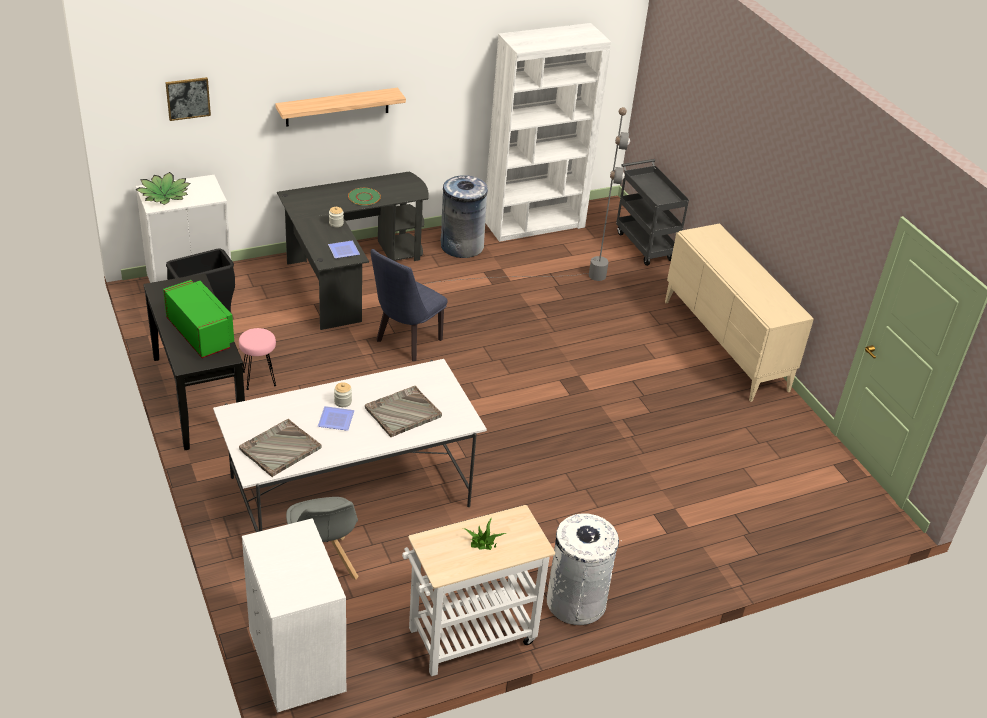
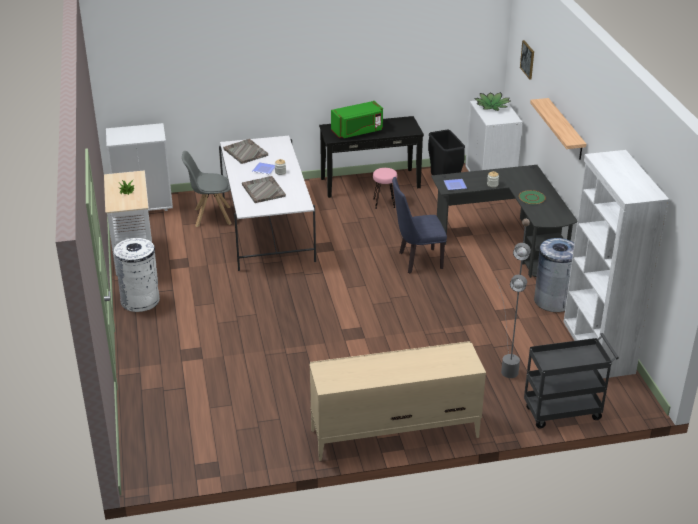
camera: 105 degrees right, 5 degrees down
(406, 343) = (416, 261): blue chair -> blue chair turned 60 degrees counterclockwise

